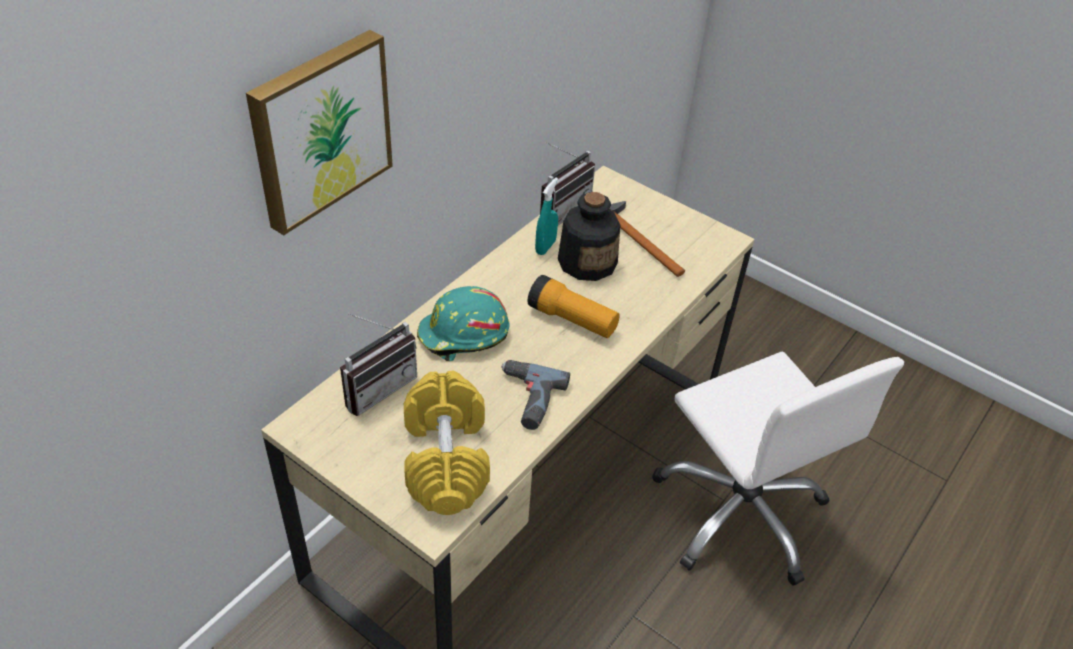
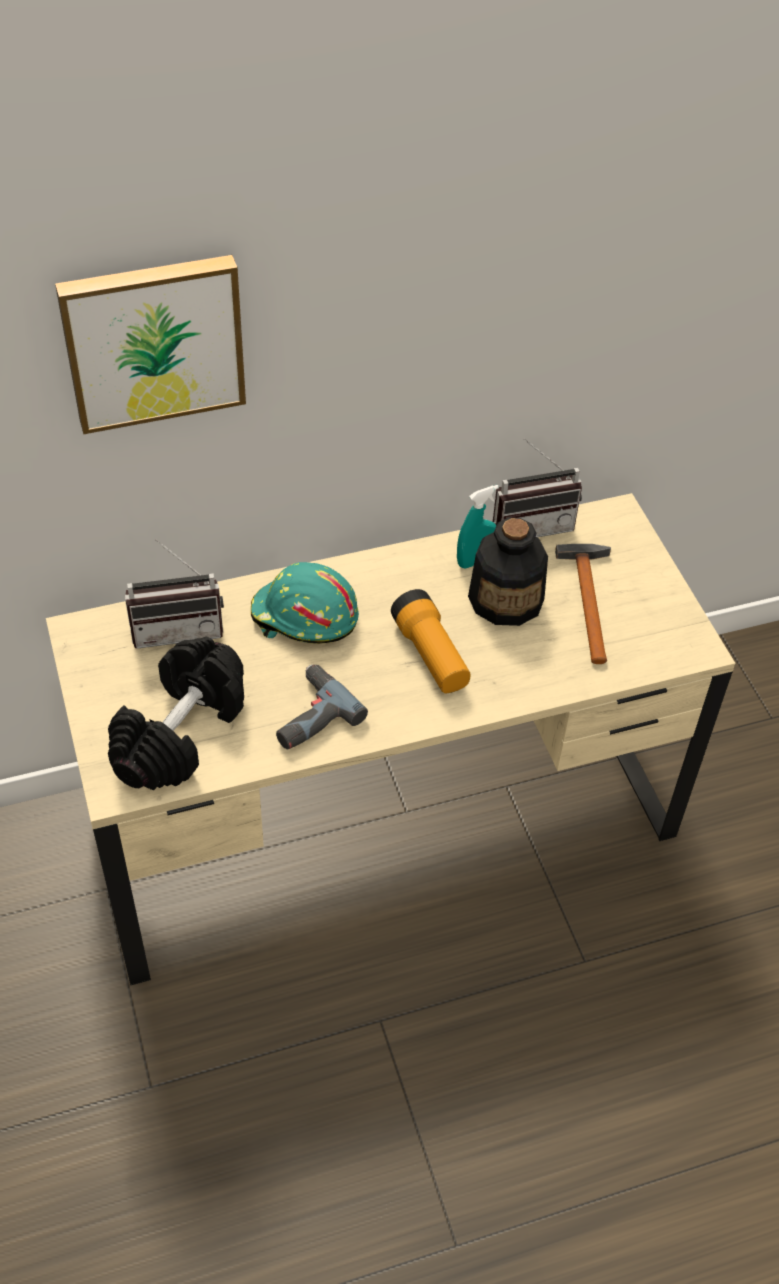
camera: 35 degrees right, 5 degrees up
(446, 459) = (181, 734): yellow dumbbell -> black dumbbell
(740, 511) = (593, 985): white office chair -> none

